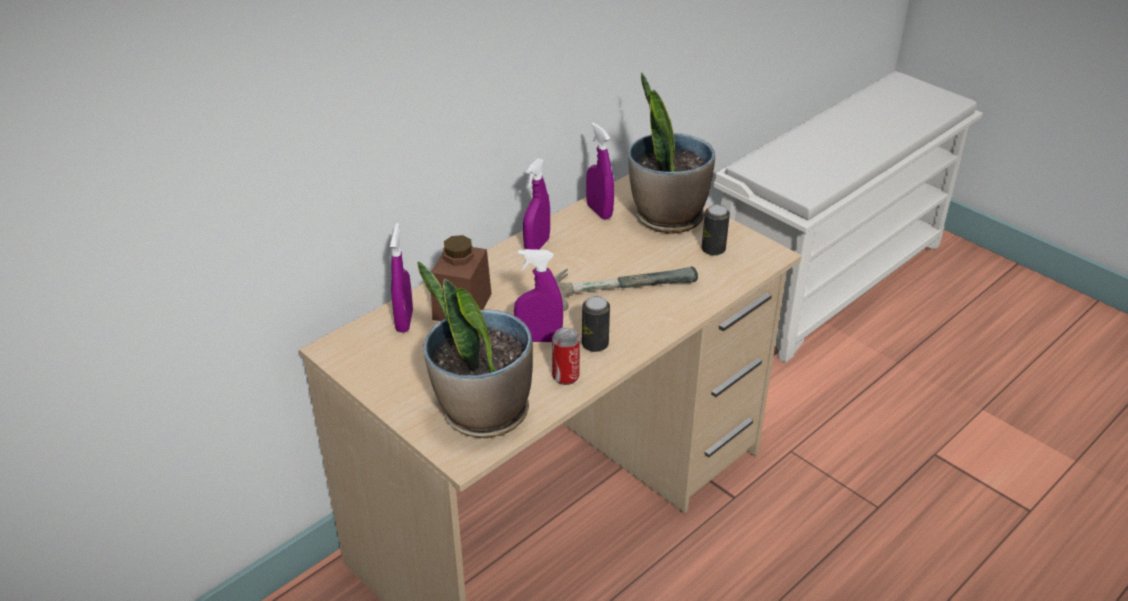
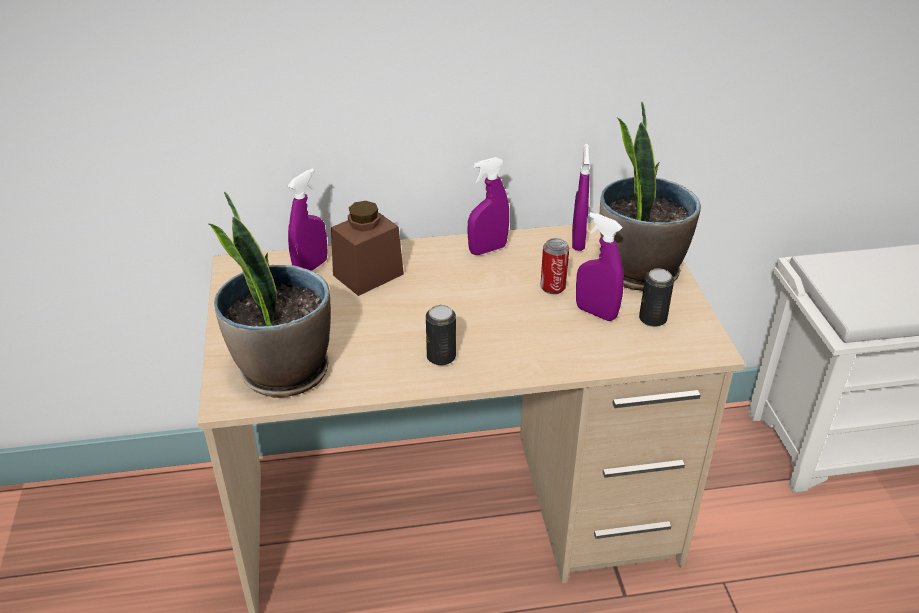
camera: 35 degrees right, 0 degrees up
(539, 339) = (398, 330): purple spray bottle -> purple spray bottle (596, 313)
(565, 377) = (383, 374): can -> can (553, 287)
(620, 283) = (525, 313): hammer -> none

